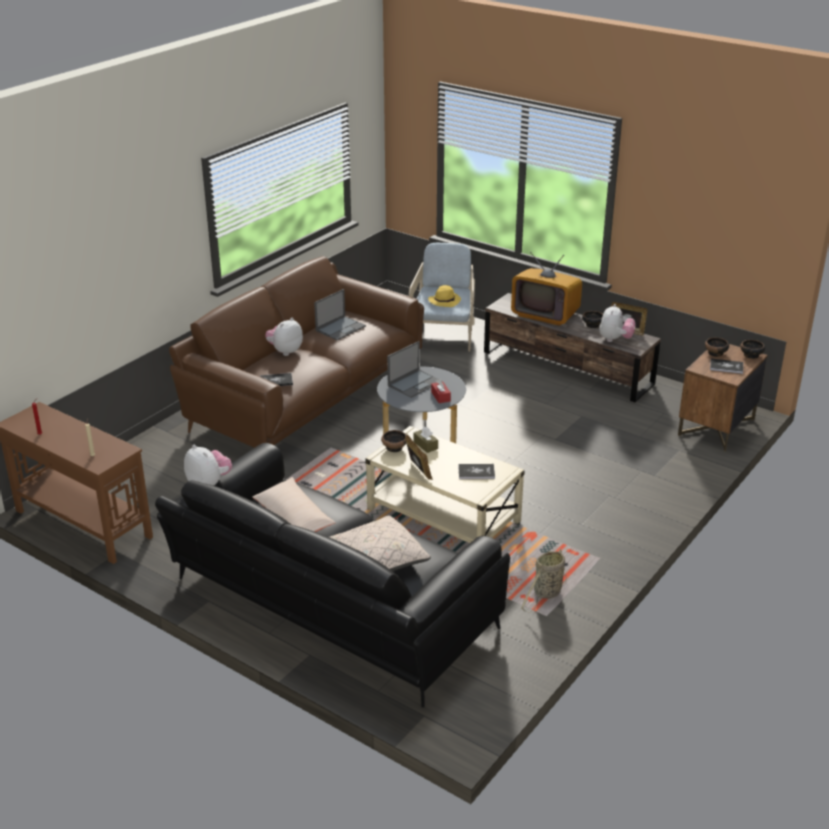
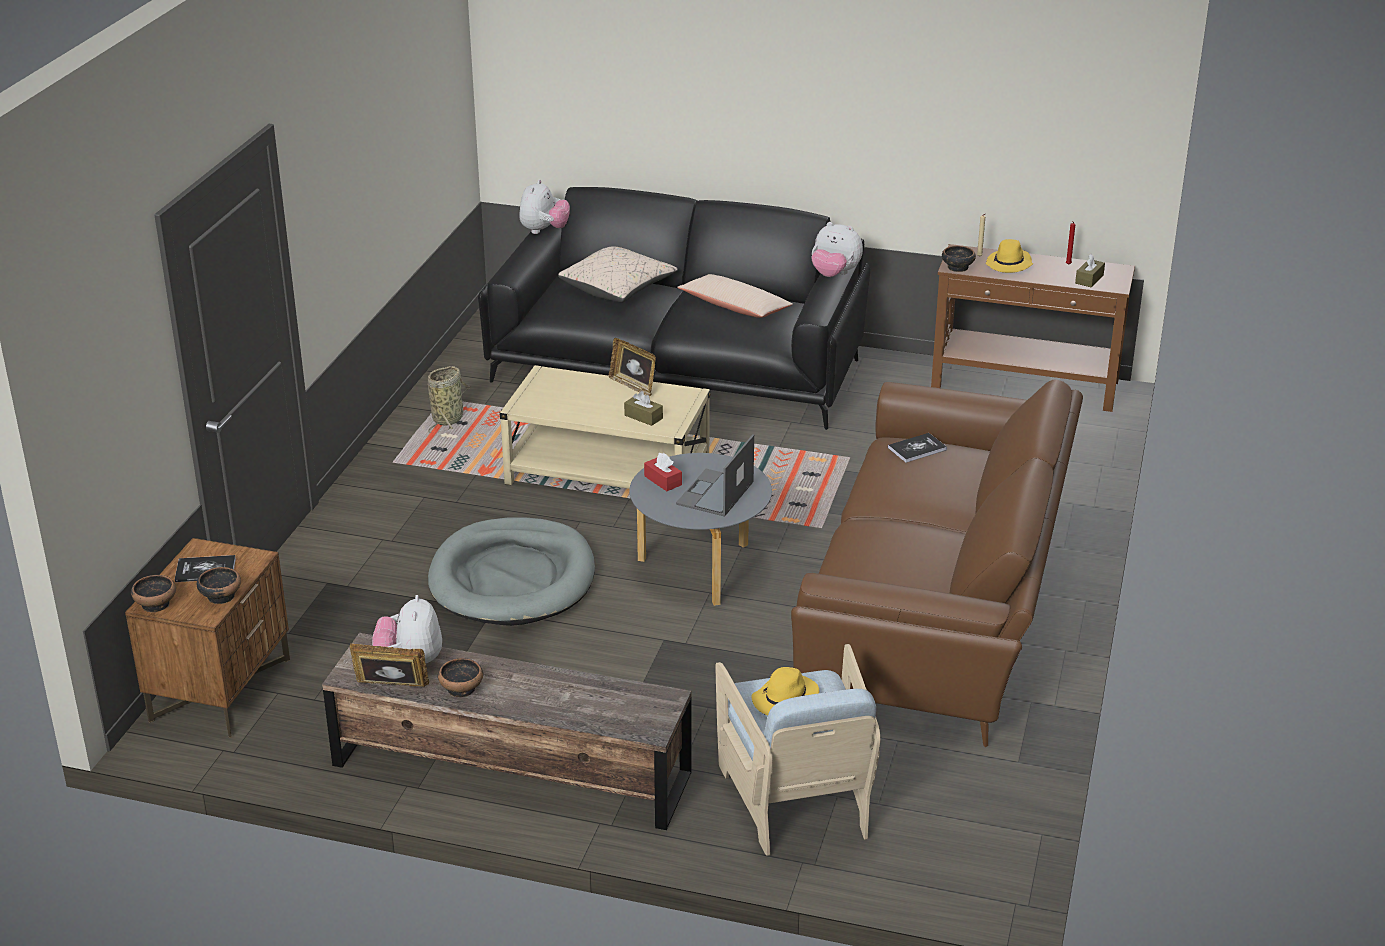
camera: 160 degrees right, 0 degrees up
(46, 418) = (1089, 279): none -> brown tissue box
(82, 443) = (1009, 265): none -> yellow hat
(284, 351) = (959, 502): plush toy -> plush toy (544, 231)
(341, 328) = (911, 559): laptop -> none
(394, 447) = (681, 406): bowl -> bowl (957, 267)
(476, 472) = (559, 397): book -> none
(537, 455) = (512, 578): none -> grey dog bed
(545, 314) = (563, 698): television -> none

